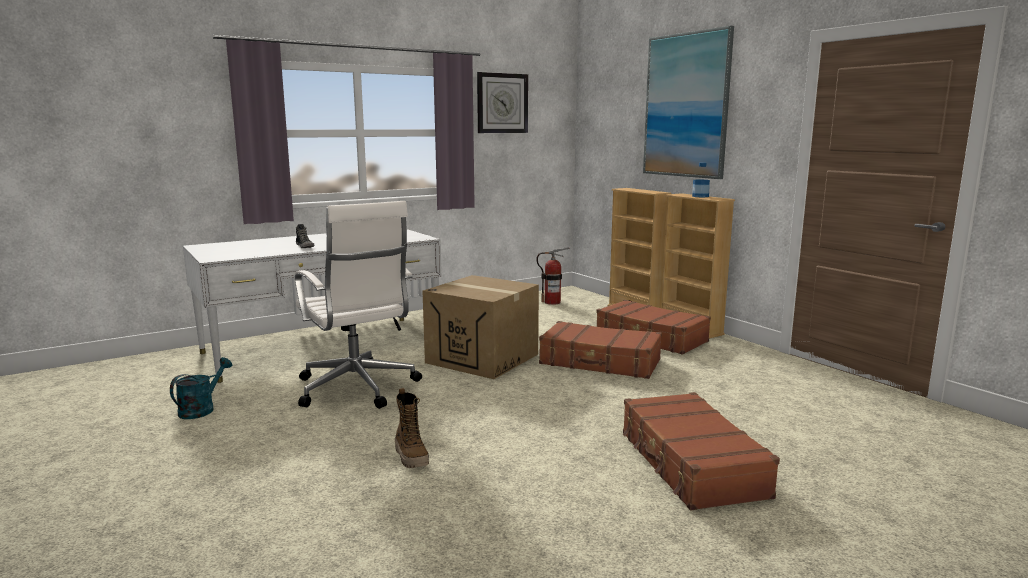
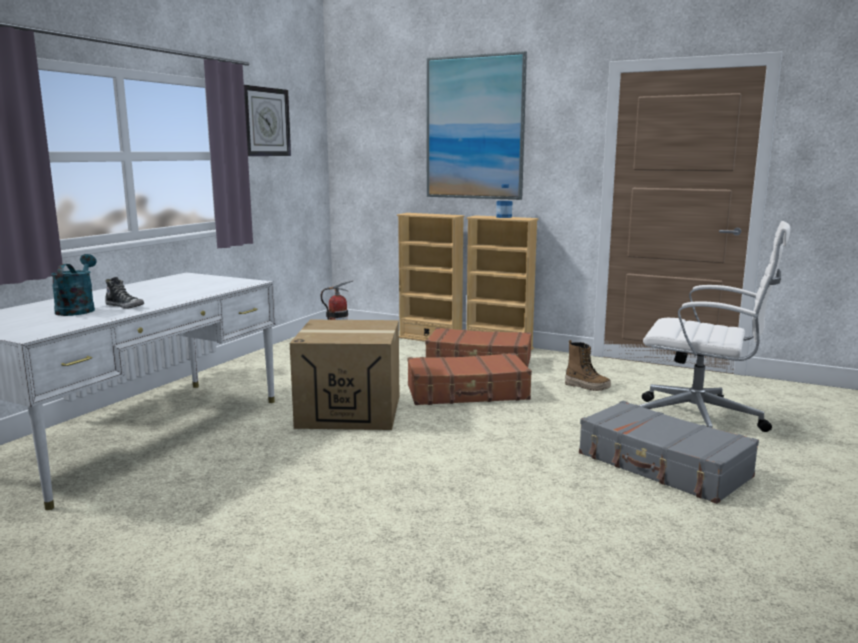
camera: 30 degrees left, 0 degrees up
(201, 409) = (76, 549): turquoise watering can -> turquoise watering can (77, 309)
(357, 389) = (256, 473): white office chair -> white office chair (700, 421)
(411, 457) = (425, 529): boot -> boot (587, 387)
(690, 464) = (662, 466): brown suitcase -> grey suitcase

